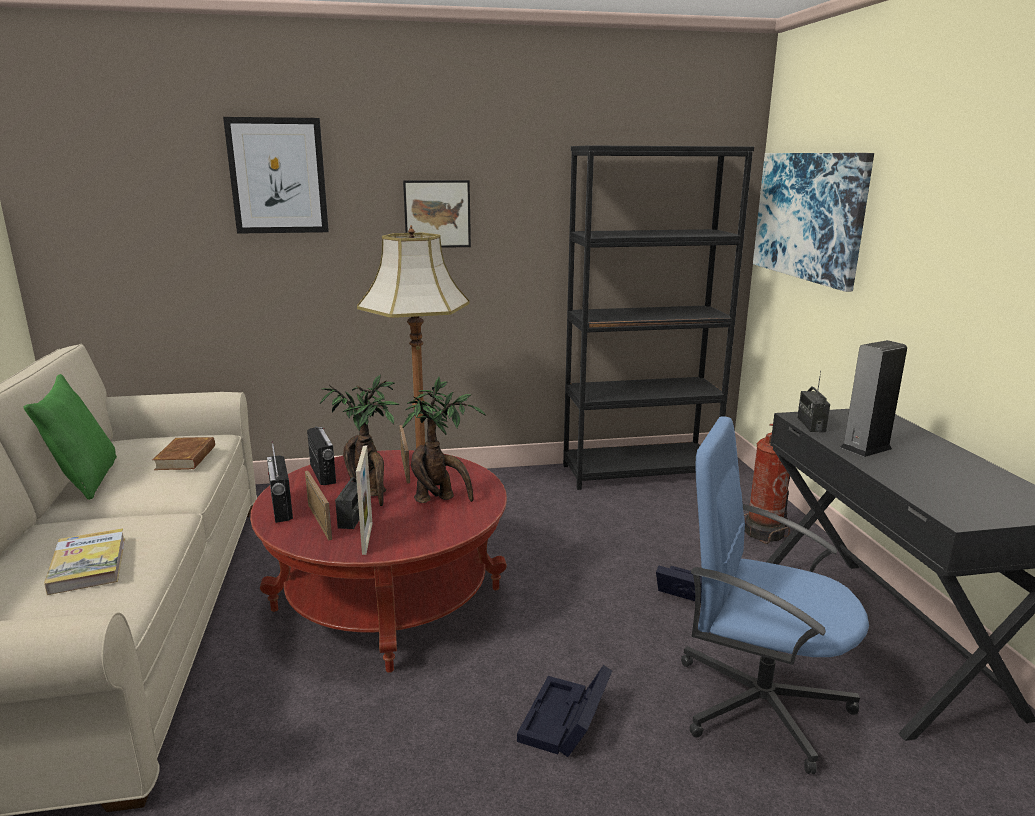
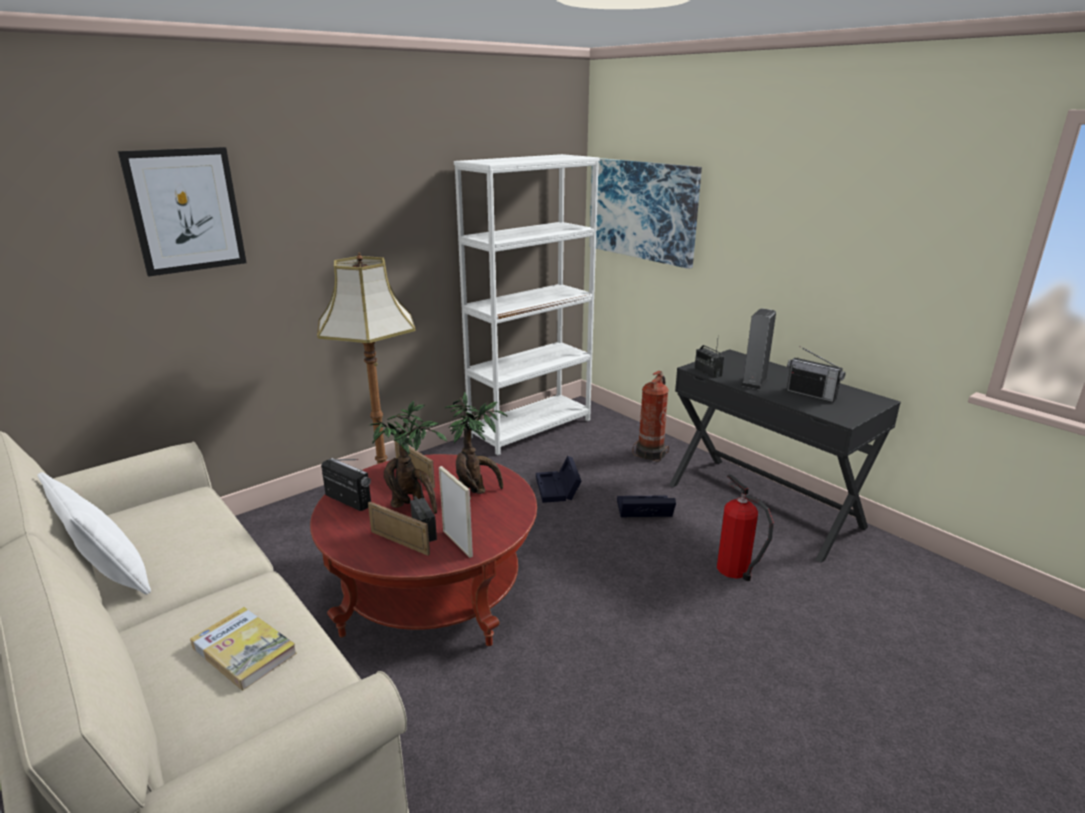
camera: 30 degrees left, 5 degrees up
(85, 479) = (109, 576): green pillow -> white pillow
(186, 457) = (196, 523): brown book -> none
(281, 507) = (350, 541): radio -> radio (811, 394)
(437, 214) = (346, 233): picture -> none
(565, 723) = (641, 629): black storage box -> black storage box (558, 489)
(639, 472) = (530, 428): black bookcase -> white bookcase
(758, 702) = (735, 570): blue office chair -> fire extinguisher

